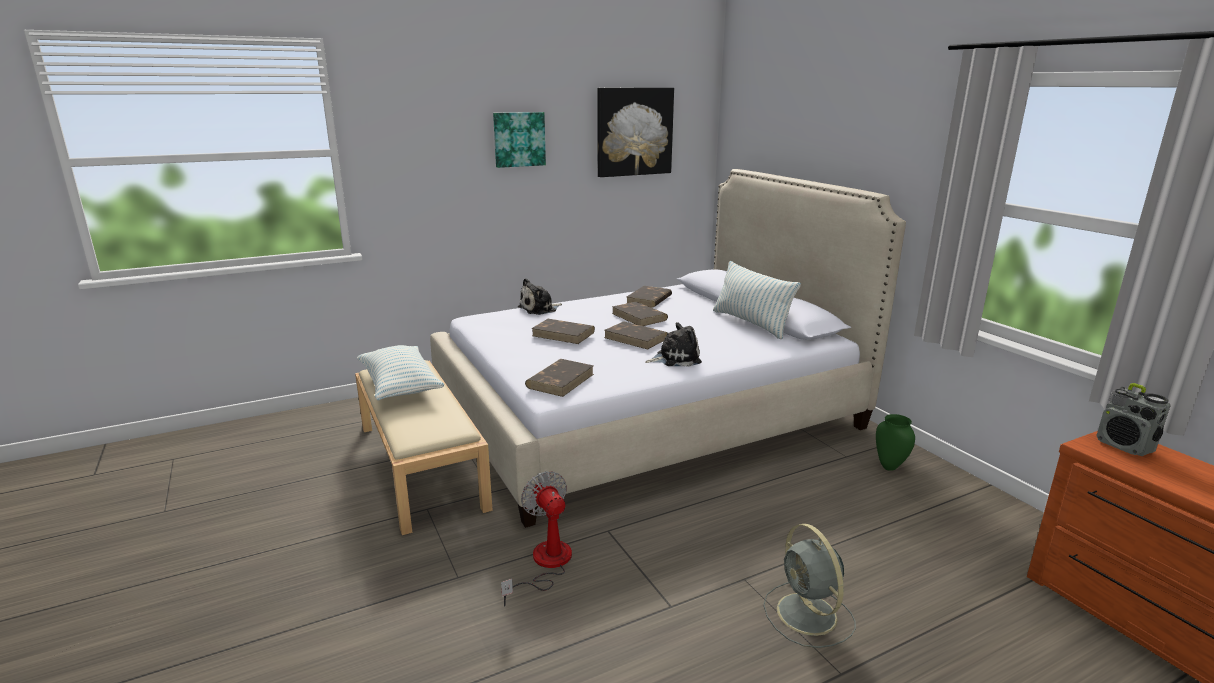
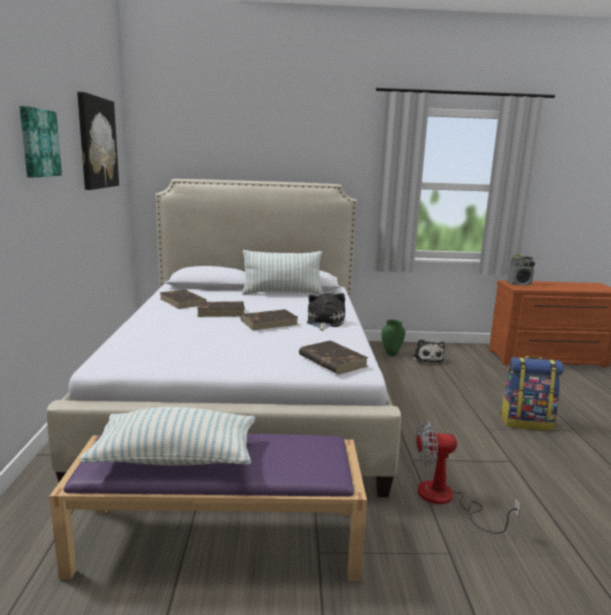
camera: 65 degrees left, 5 degrees down
(422, 466) = (220, 539): beige bench -> purple bench
(539, 309) = (133, 335): plush toy -> plush toy (427, 359)
(564, 334) = (226, 339): brown book -> none
(808, 616) = (526, 422): grey fan -> backpack

